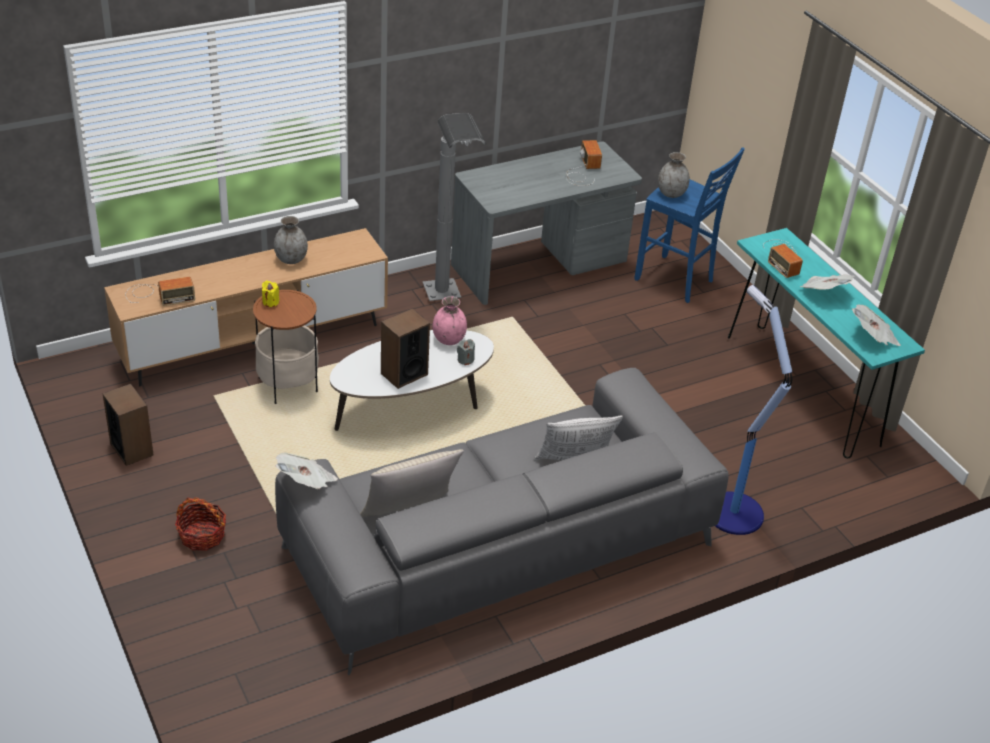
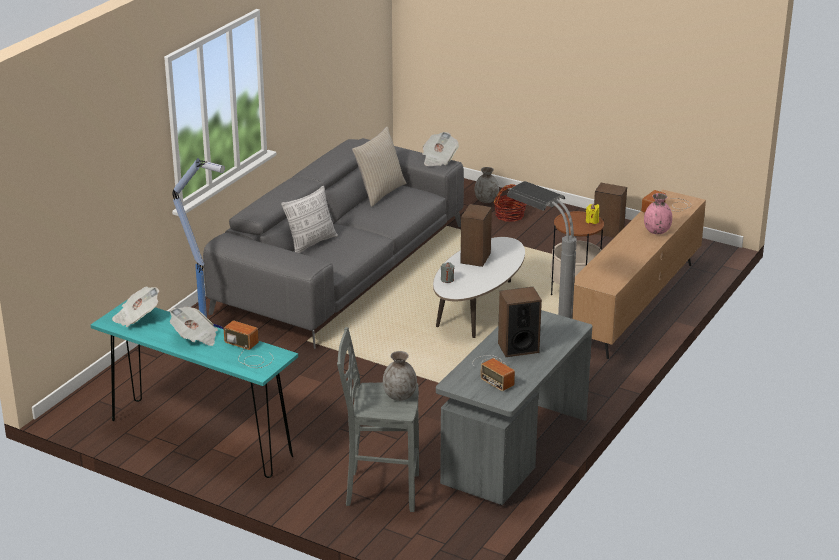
camera: 150 degrees right, 10 degrees down
(291, 259) = (628, 255): grey vase -> grey vase (486, 200)
(449, 339) = (473, 286): pink vase -> pink vase (656, 231)
(540, 180) = (518, 347): none -> speaker
(675, 280) = (380, 490): blue stool -> grey stool

